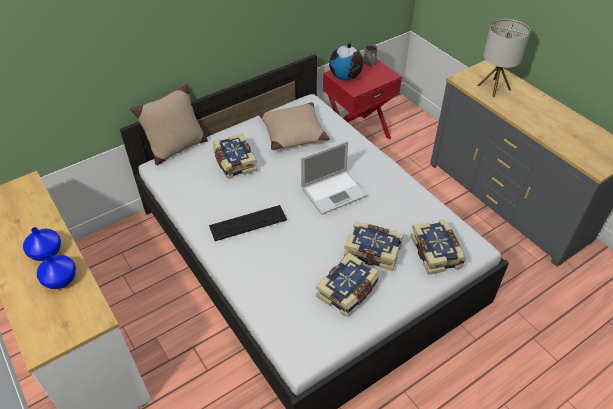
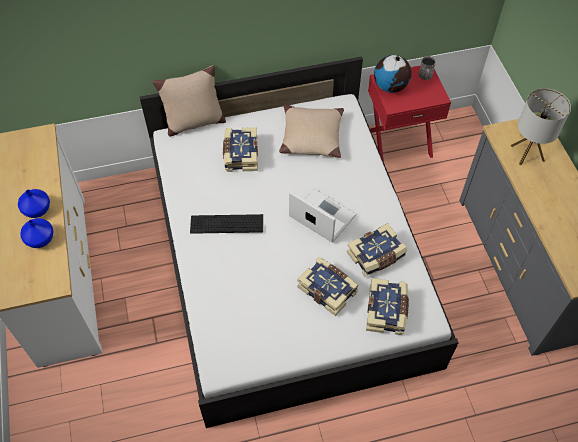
camera: 20 degrees right, 10 degrees up
(334, 191) = (321, 215): laptop -> laptop turned 135 degrees counterclockwise
(348, 291) = (286, 321): book -> book (376, 256)

